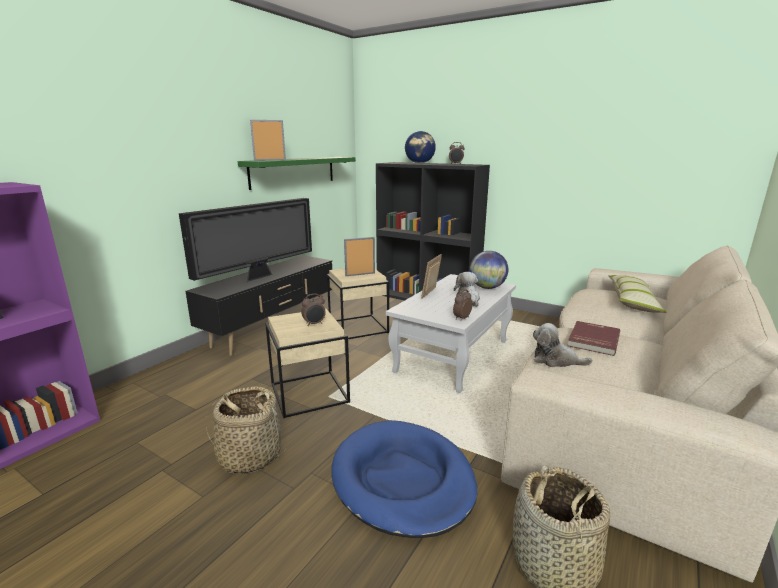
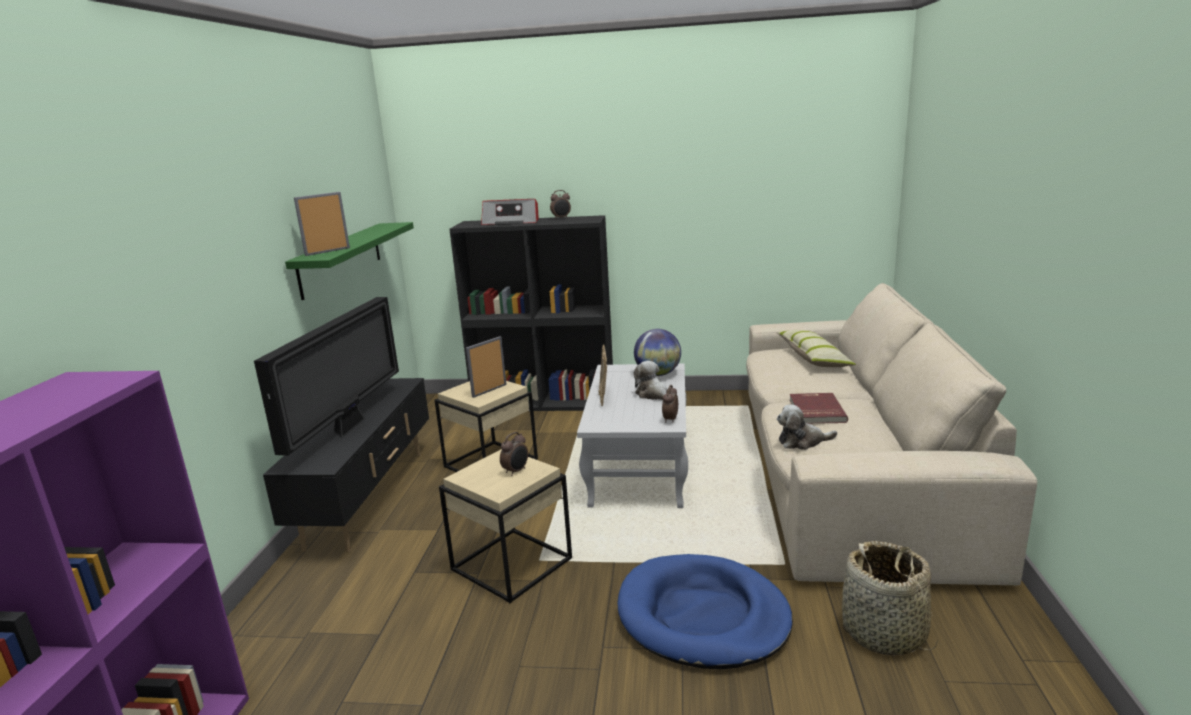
camera: 25 degrees left, 0 degrees up
(249, 455) = (512, 657): basket -> none
(419, 163) = (512, 222): globe -> radio

